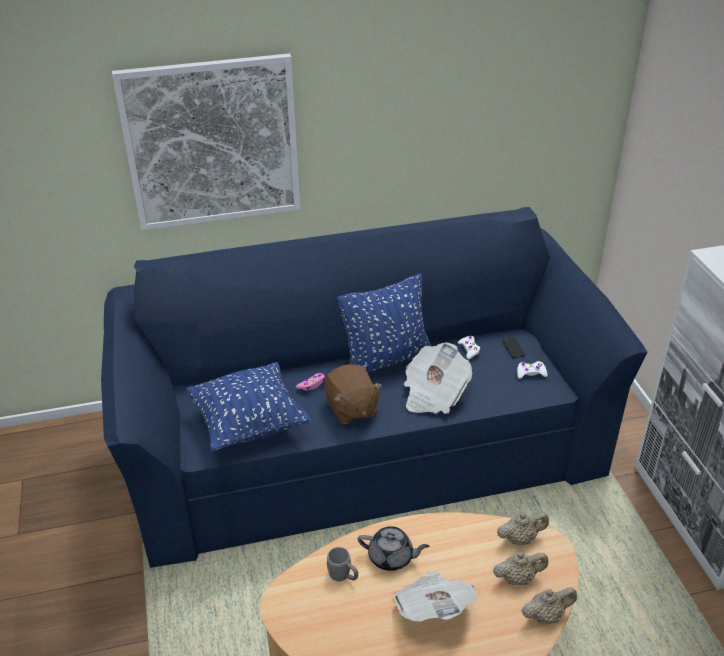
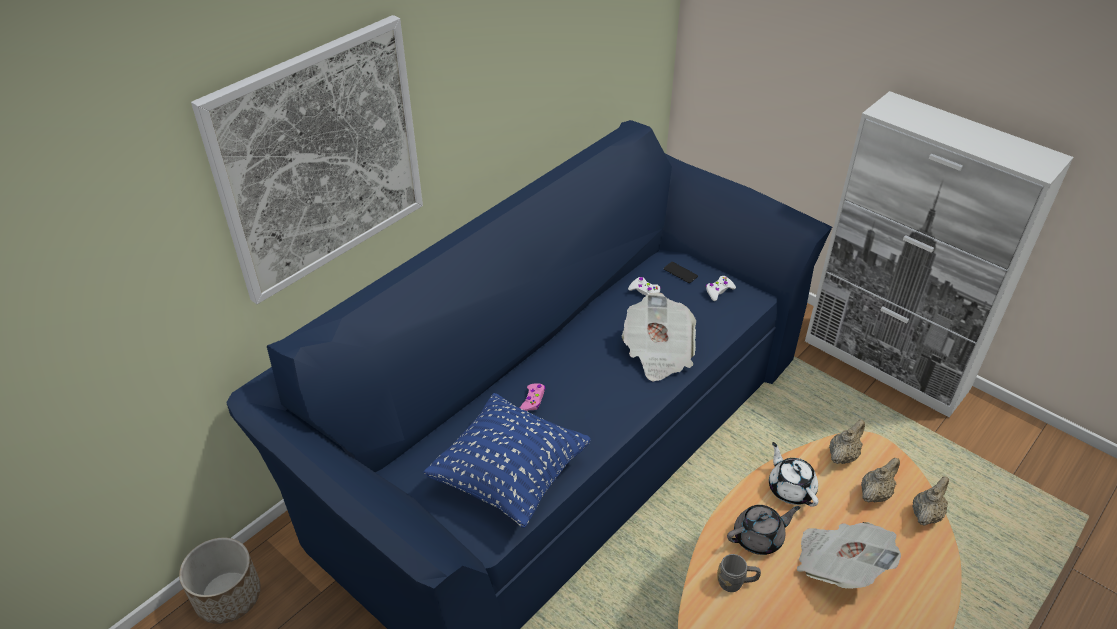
camera: 35 degrees left, 5 degrees up
(79, 434) = (228, 596): none -> planter
(351, 408) = (597, 406): brown plush toy -> none
(386, 360) = (580, 339): blue pillow -> none
(451, 539) = (790, 488): none -> white teapot

